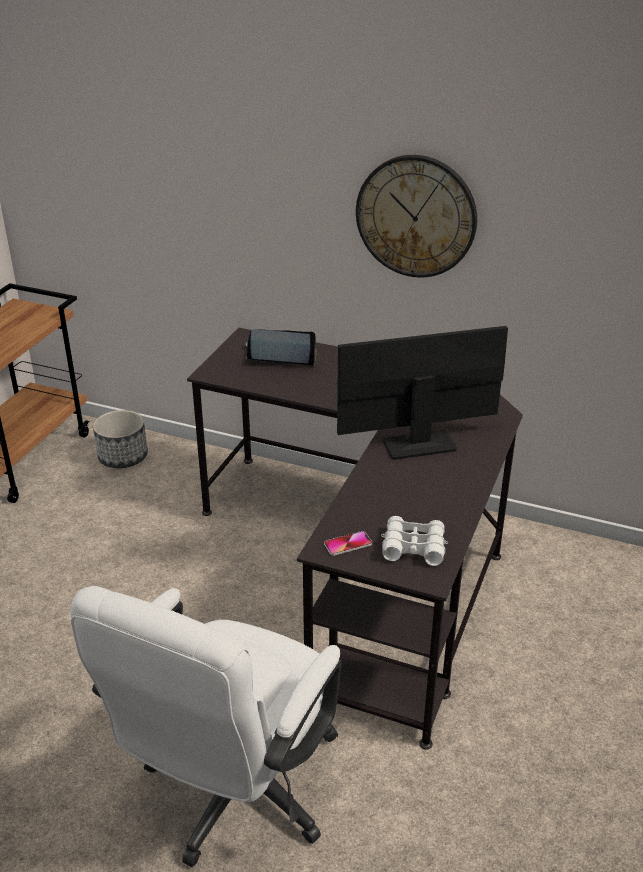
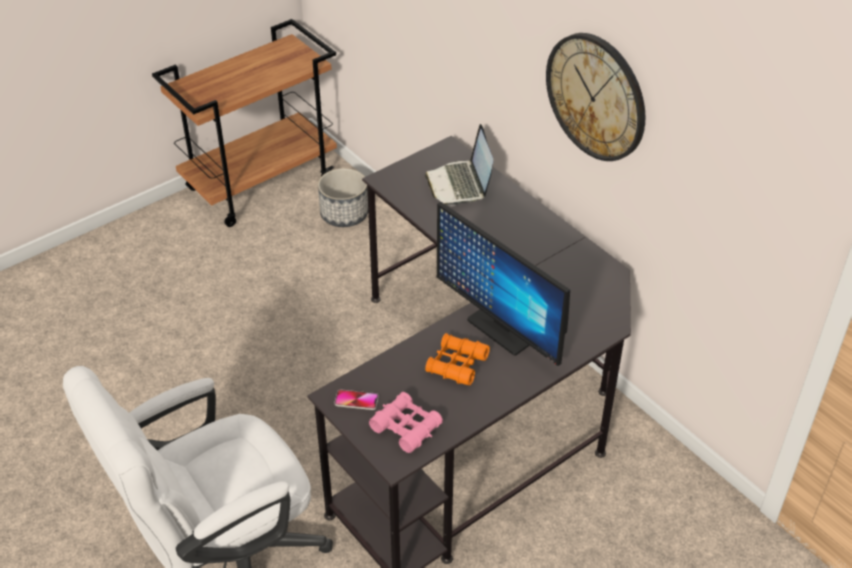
camera: 30 degrees right, 10 degrees up
(280, 358) = (460, 184): laptop -> laptop turned 135 degrees counterclockwise
(409, 484) = (456, 364): none -> orange binoculars
(413, 547) = (406, 427): white binoculars -> pink binoculars
(420, 445) = (502, 329): monitor -> monitor turned 150 degrees counterclockwise

